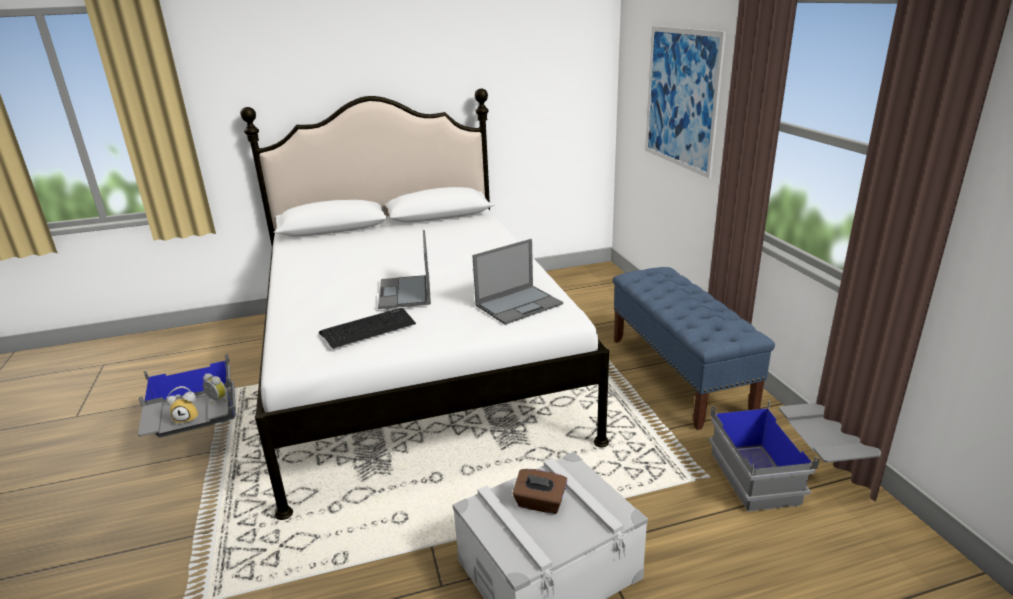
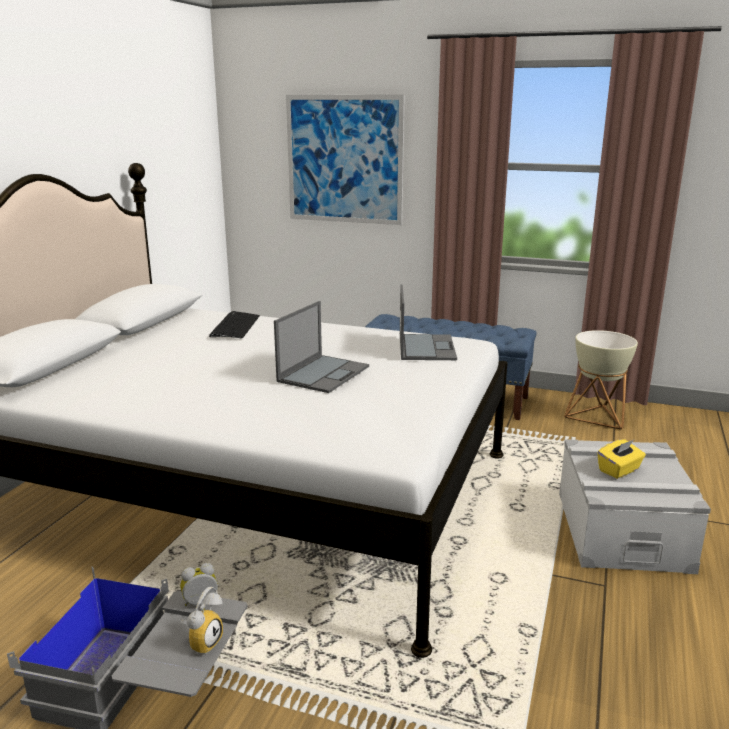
camera: 55 degrees left, 5 degrees down
(368, 328) = (382, 403): keyboard -> keyboard (235, 326)
(405, 292) = (324, 373): laptop -> laptop turned 90 degrees counterclockwise
(540, 503) = (619, 470): brown tissue box -> yellow tissue box
(785, 475) = (597, 417): grey storage box -> planter

